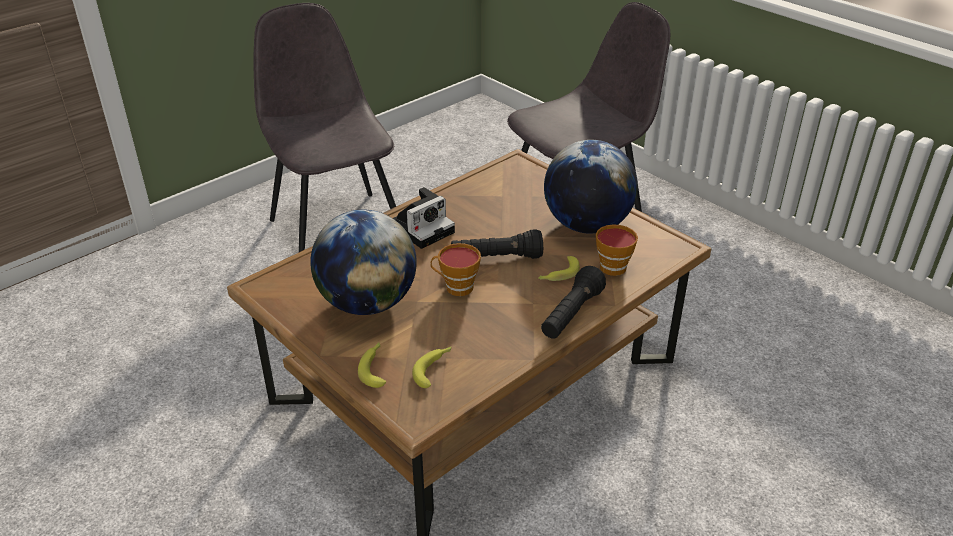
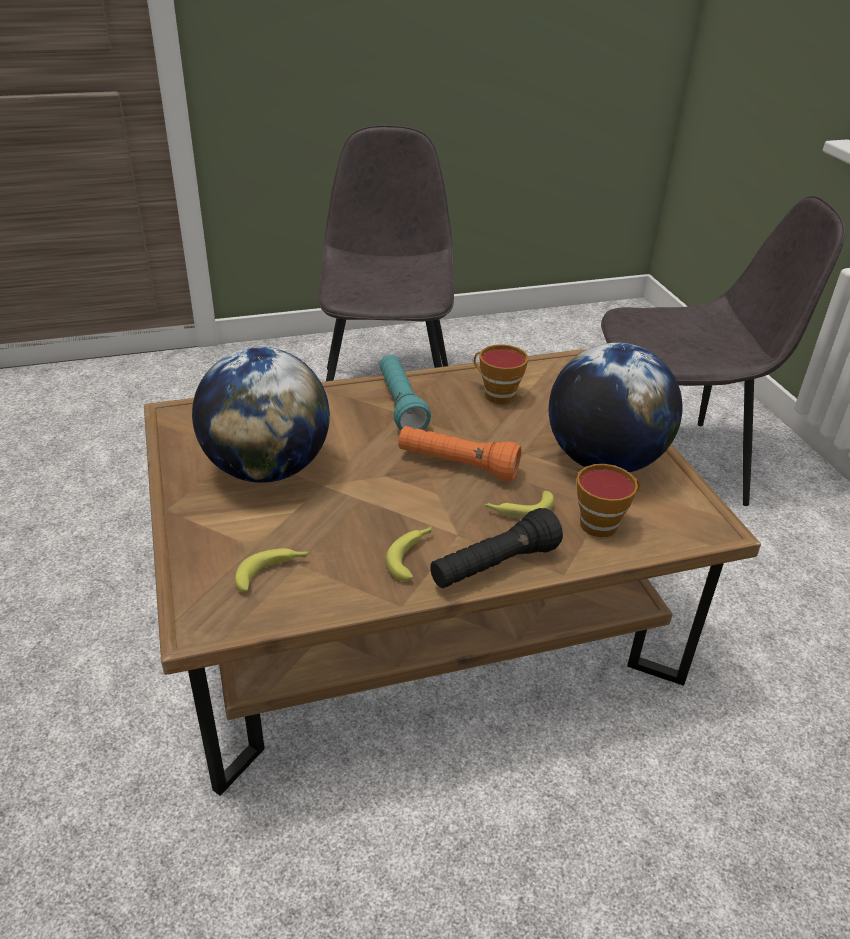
camera: 25 degrees right, 0 degrees up
(375, 368) = (208, 546): banana -> banana (412, 556)
(423, 228) = (400, 405): camera -> turquoise flashlight
(455, 287) = (380, 484): cup -> cup (495, 394)
(496, 258) = (457, 465): black flashlight -> orange flashlight

